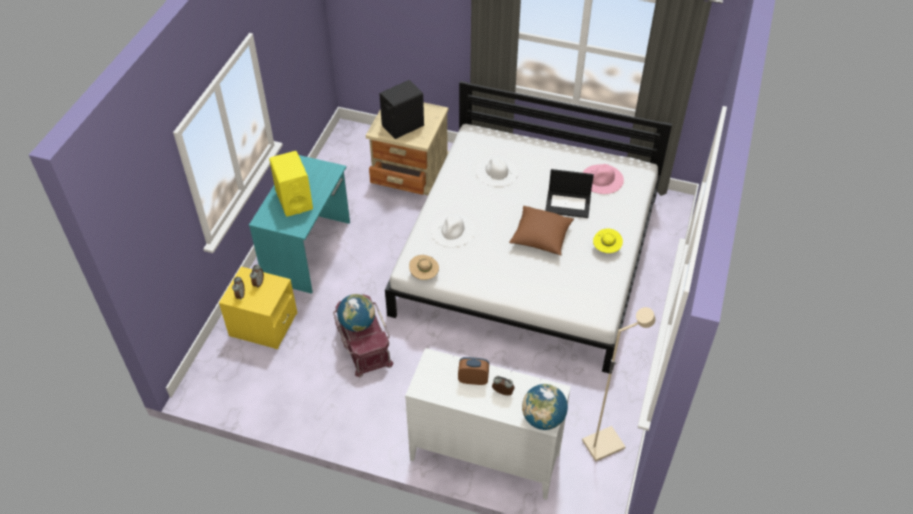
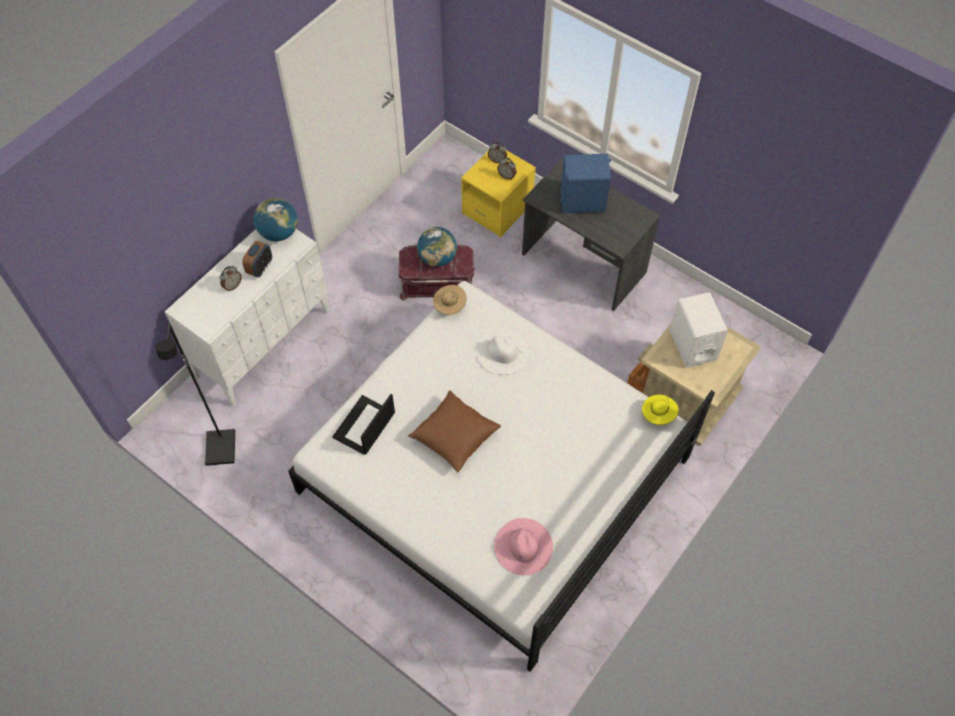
camera: 110 degrees right, 10 degrees up
(294, 200) = (583, 201): yellow speaker -> blue speaker
(309, 250) = (583, 264): turquoise desk -> grey desk
(402, 126) = (692, 345): black speaker -> white speaker
(496, 172) = (582, 429): white hat -> none
(543, 418) = (188, 308): globe -> globe (279, 233)
(568, 204) = (495, 487): laptop -> laptop (364, 426)
(603, 444) = (222, 449): beige floor lamp -> black floor lamp
(606, 248) = (408, 500): yellow hat -> yellow hat (658, 415)

